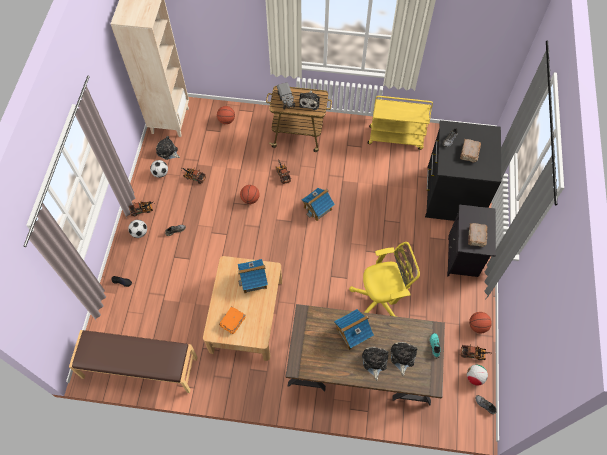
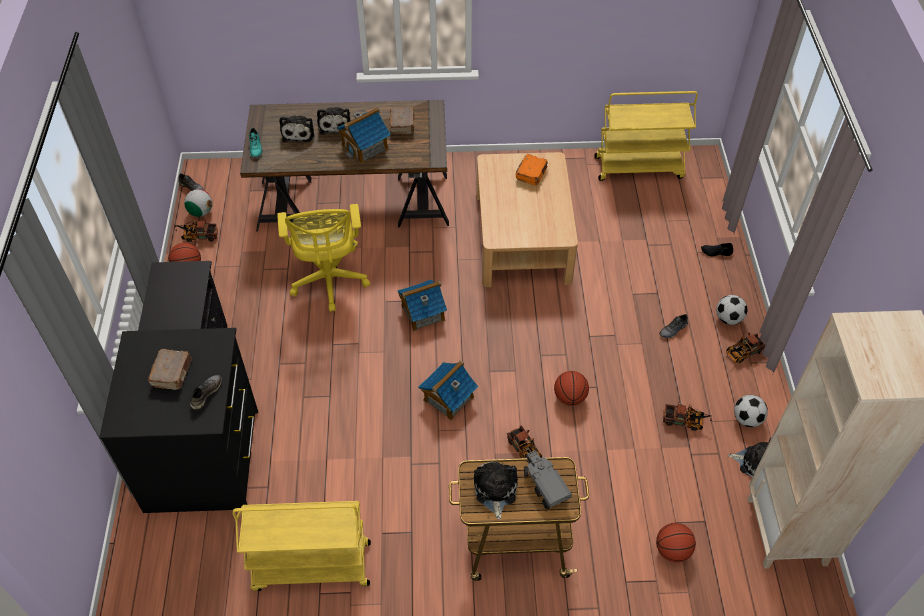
camera: 170 degrees right, 10 degrees down
(139, 368) = (639, 167): brown bench -> yellow cart
(253, 280) = (518, 222): toy house -> toy house (422, 313)
(381, 299) = (329, 282): yellow office chair -> yellow office chair turned 75 degrees counterclockwise
(476, 237) = (178, 283): brown book -> brown book (402, 125)

